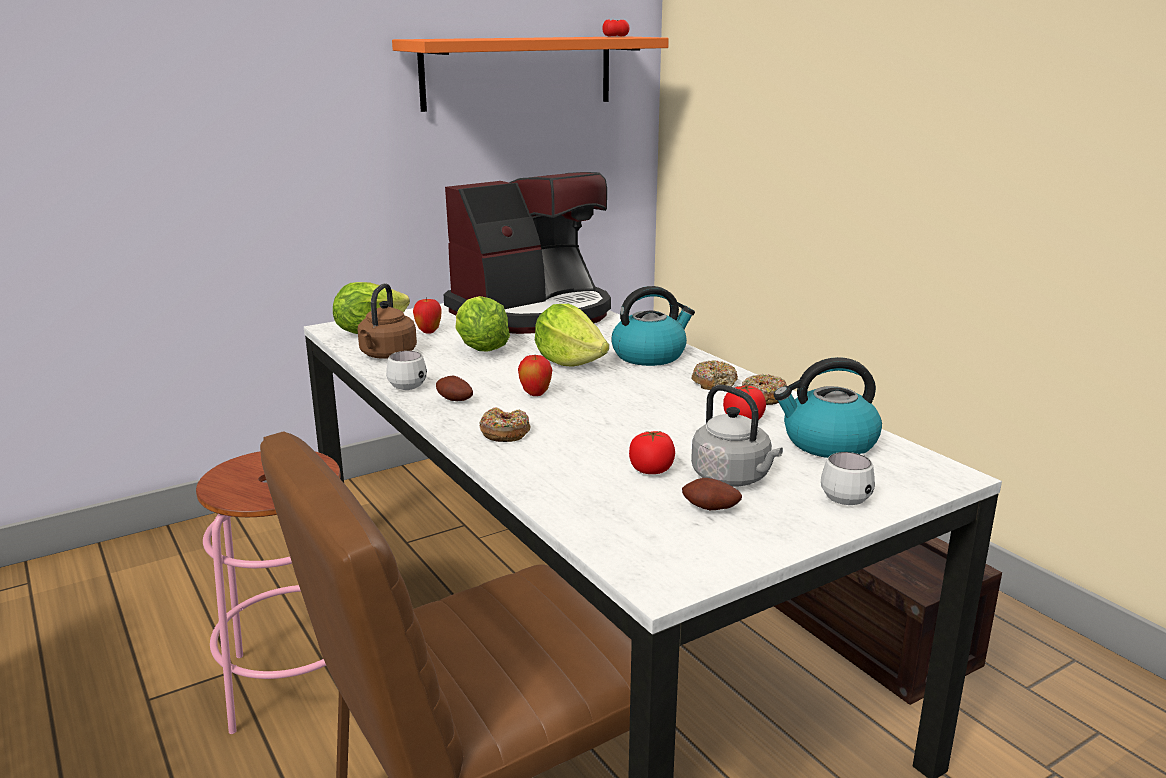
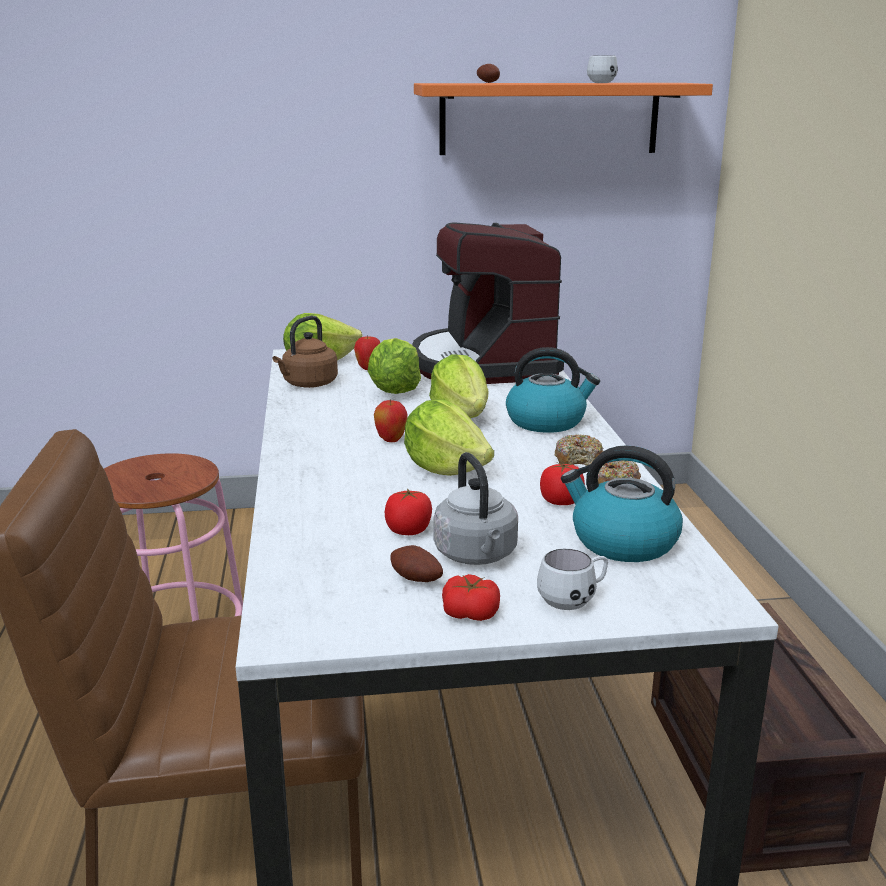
camera: 25 degrees right, 0 degrees up
(410, 384) = (295, 413): white mug -> white mug (604, 82)
(454, 401) = (313, 434): potato -> potato (487, 83)
(504, 433) = (320, 470): donut -> none
(533, 313) = (484, 364): coffee machine -> coffee machine turned 90 degrees clockwise
(615, 36) = (661, 82): tomato -> tomato (470, 612)
(616, 410) = (446, 468): none -> lettuce

